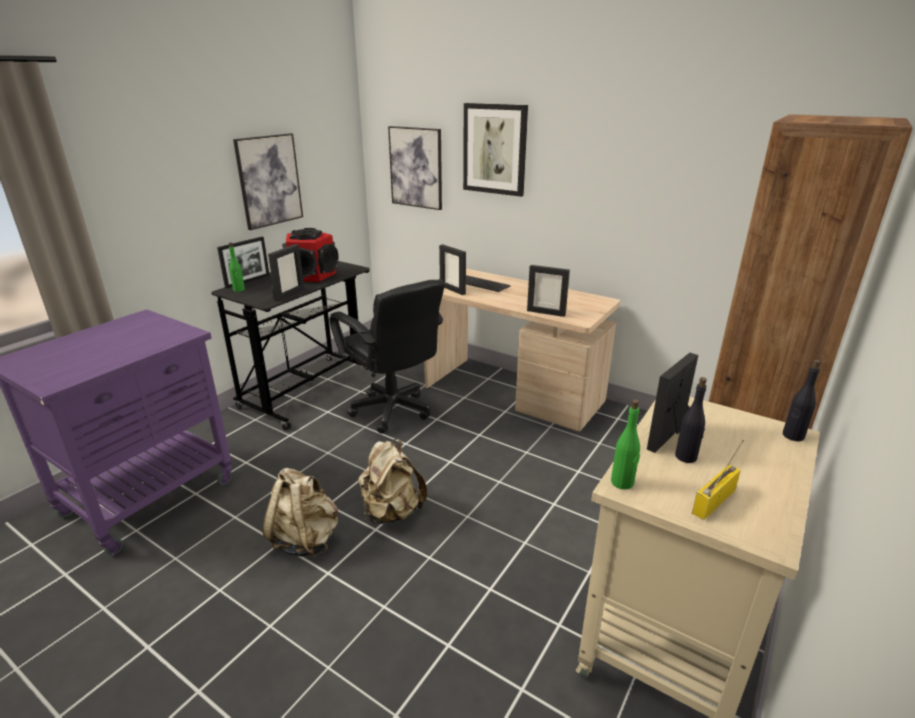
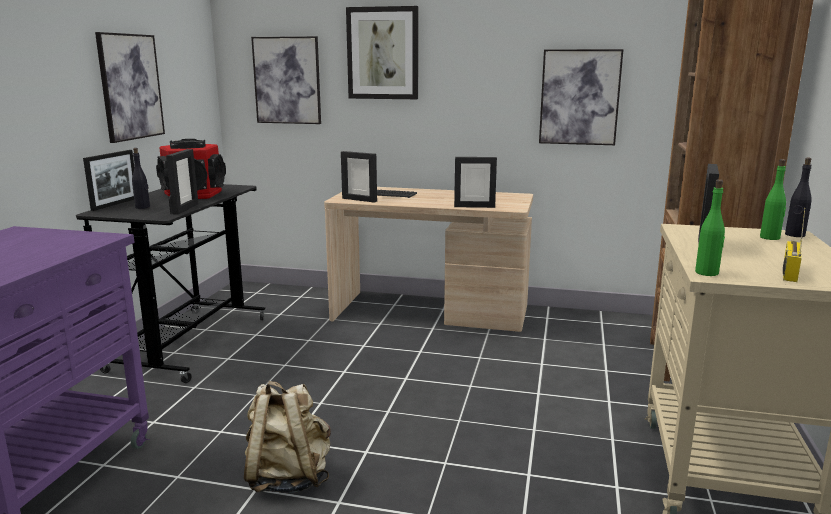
camera: 20 degrees left, 10 degrees down
(239, 290) = (113, 210): green bottle -> green bottle (770, 237)
(391, 512) = (373, 433): beige backpack -> none
(394, 412) = (311, 347): black office chair -> none
(677, 210) = (579, 97): none -> picture
(686, 457) = (735, 254): black bottle -> black bottle (142, 207)

